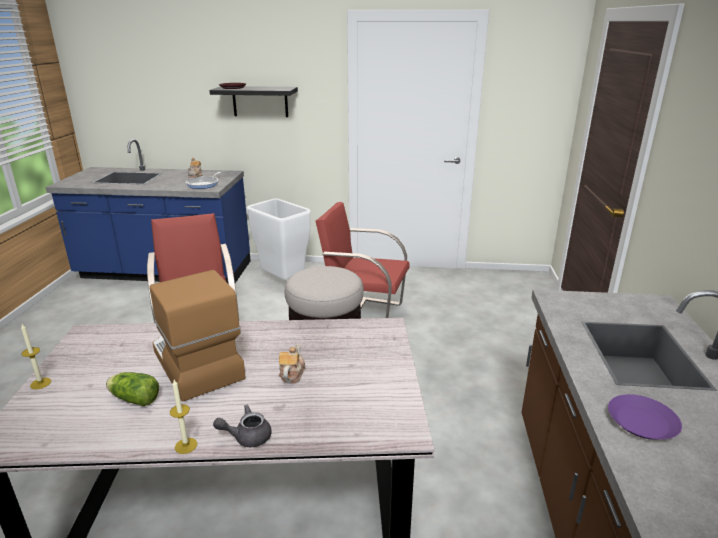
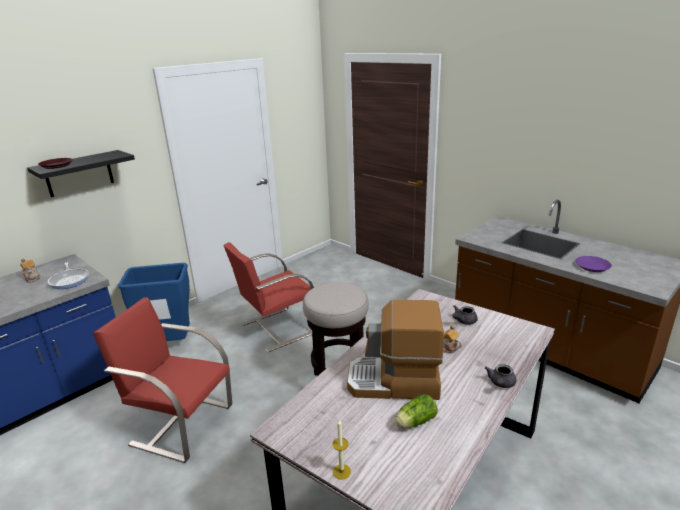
camera: 50 degrees left, 0 degrees up
(186, 445) = (492, 411): candle -> none
(282, 282) = (168, 345): white trash can -> blue trash can
(363, 368) = (463, 321): none -> grey teapot

